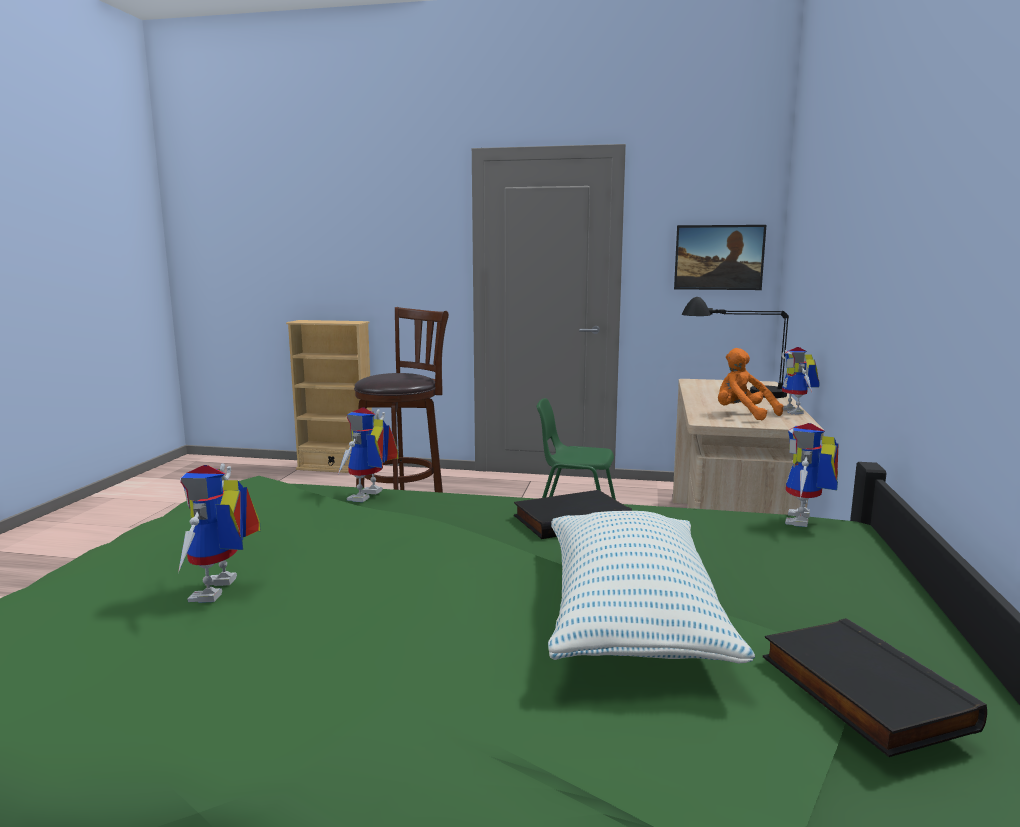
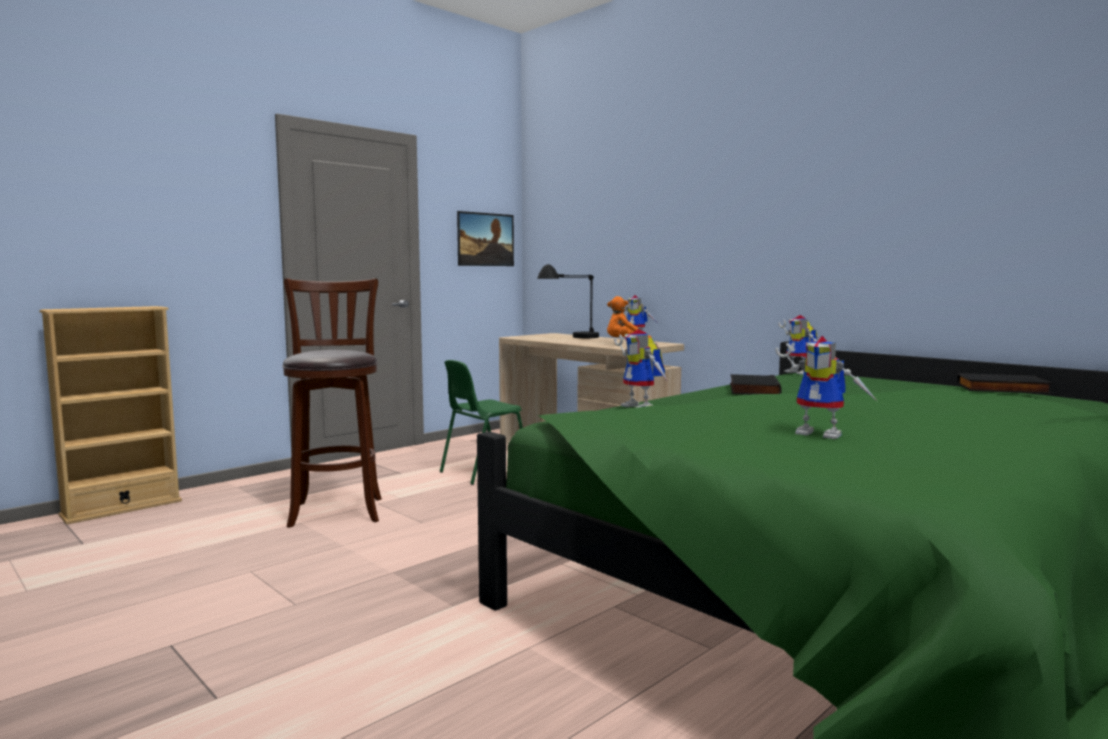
camera: 55 degrees left, 5 degrees down
(630, 617) = (909, 398): pillow -> none

